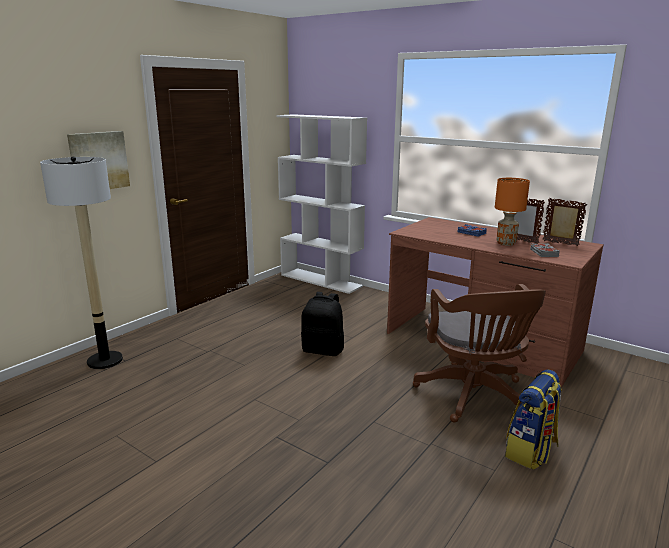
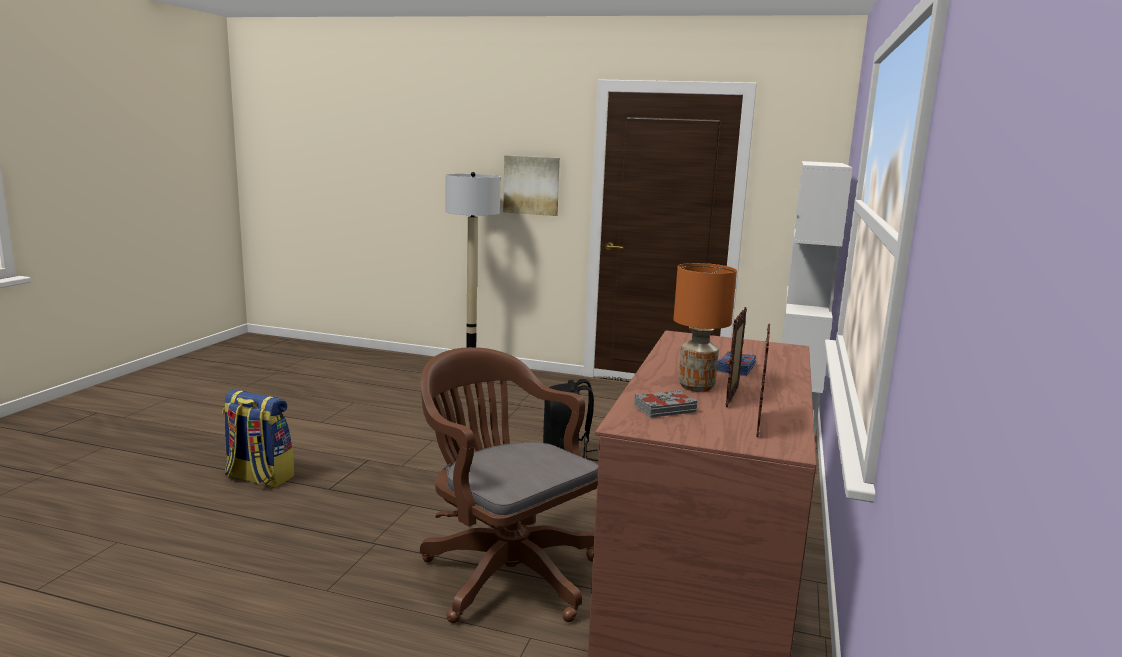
camera: 70 degrees right, 5 degrees down
(474, 397) = (504, 571): brown office chair -> brown office chair turned 75 degrees clockwise
(531, 451) = (373, 621): backpack -> backpack (258, 478)

